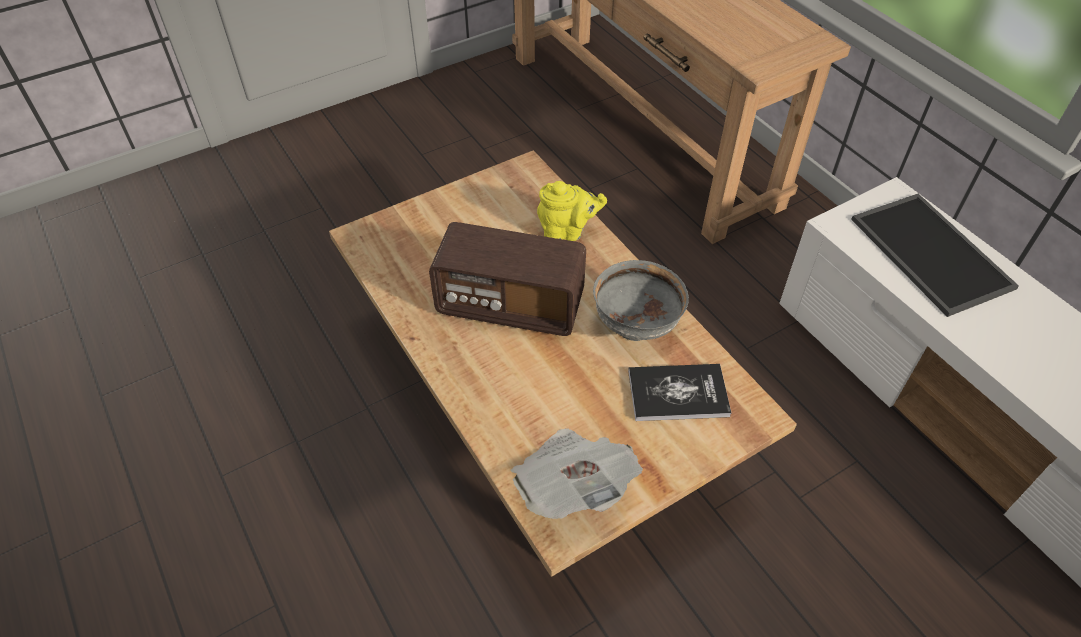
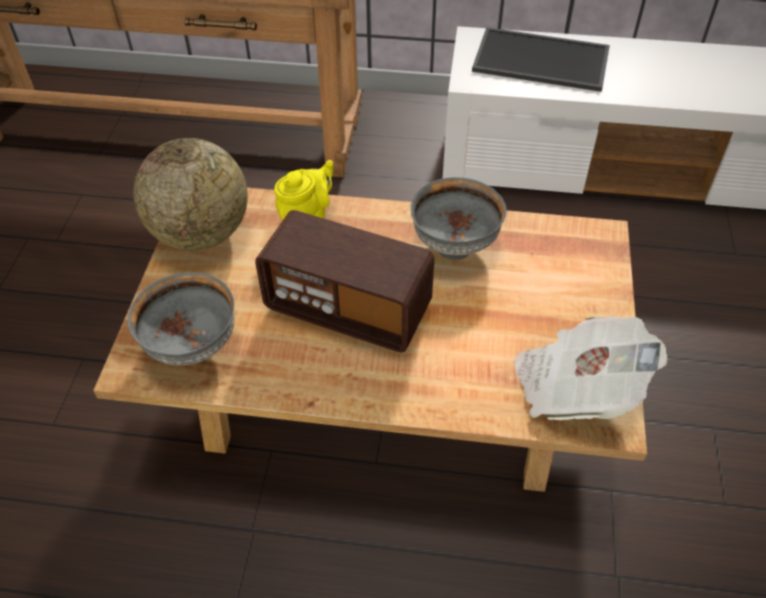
camera: 50 degrees left, 0 degrees up
(400, 251) = (192, 348): none -> grey bowl
(497, 189) = (201, 233): none -> globe
(510, 305) = (348, 309): radio -> radio turned 60 degrees clockwise
(678, 393) = (543, 265): book -> none

